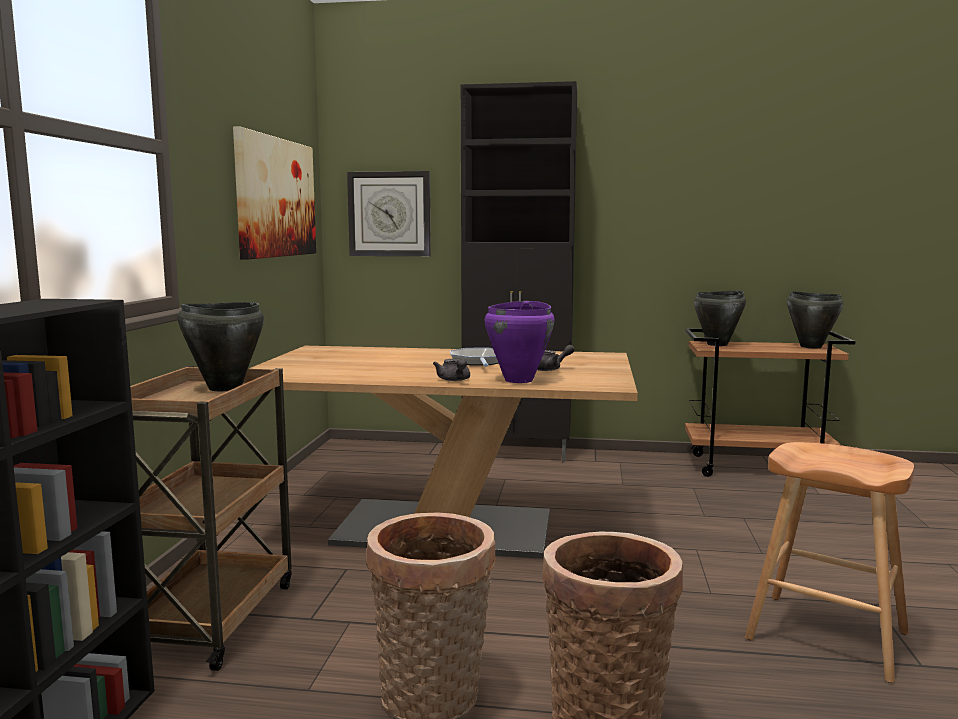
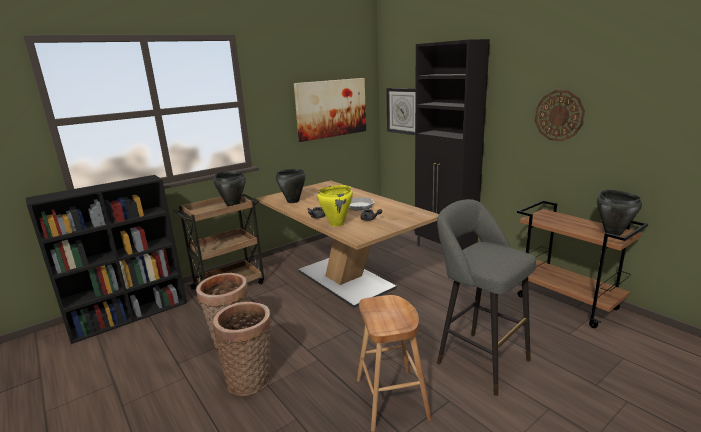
camera: 45 degrees right, 10 degrees up
(519, 380) = (337, 224): purple cooking pot -> yellow cooking pot
(696, 202) = (559, 115): none -> wall clock
(718, 344) = (549, 216): black cooking pot -> black cooking pot (293, 201)
(805, 550) = (478, 359): none -> grey stool

